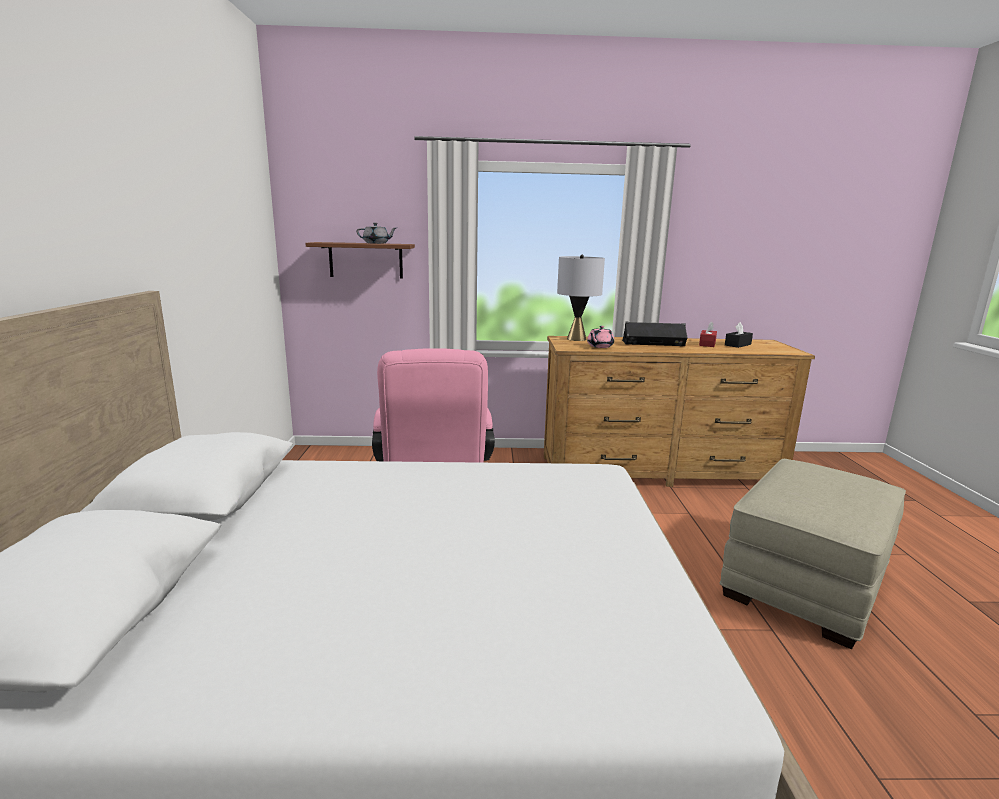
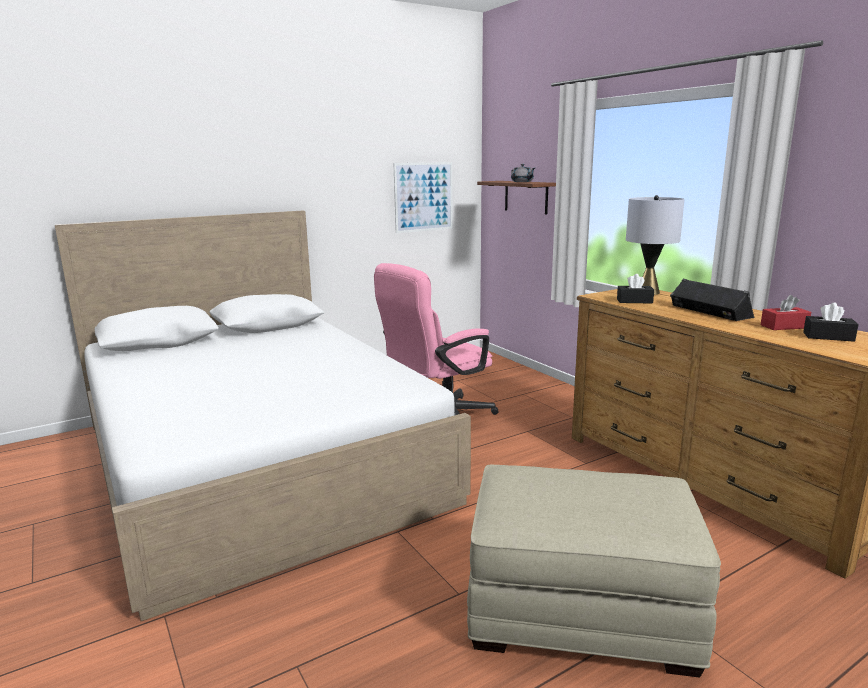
camera: 60 degrees right, 0 degrees up
(244, 263) = (423, 197): none -> picture
(599, 346) = (634, 301): pink teapot -> black tissue box

